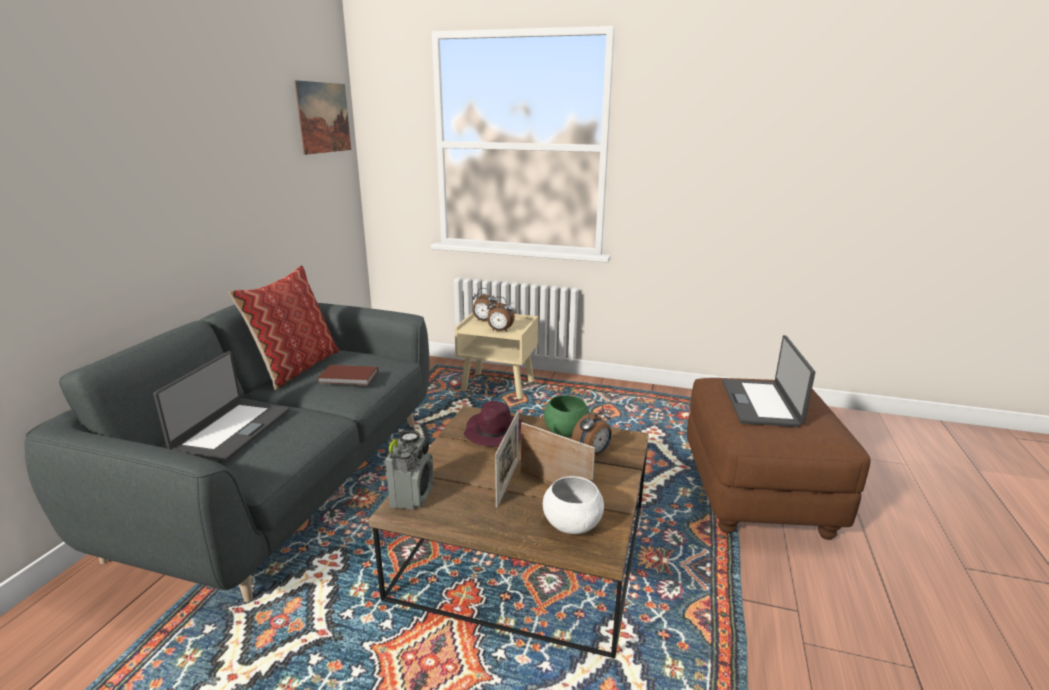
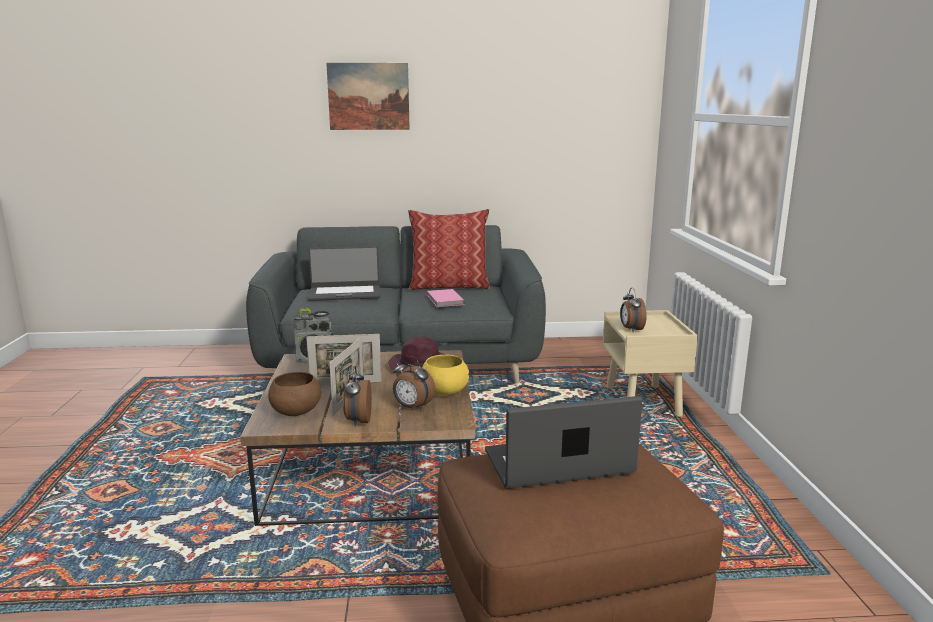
camera: 70 degrees right, 5 degrees down
(323, 117) = (607, 89): picture -> picture (368, 96)
(349, 377) = (444, 300): brown book -> pink book
(484, 321) = (648, 320): alarm clock -> alarm clock (358, 421)
(565, 432) = (444, 392): green bowl -> yellow bowl
(572, 525) = (295, 412): white bowl -> brown bowl

